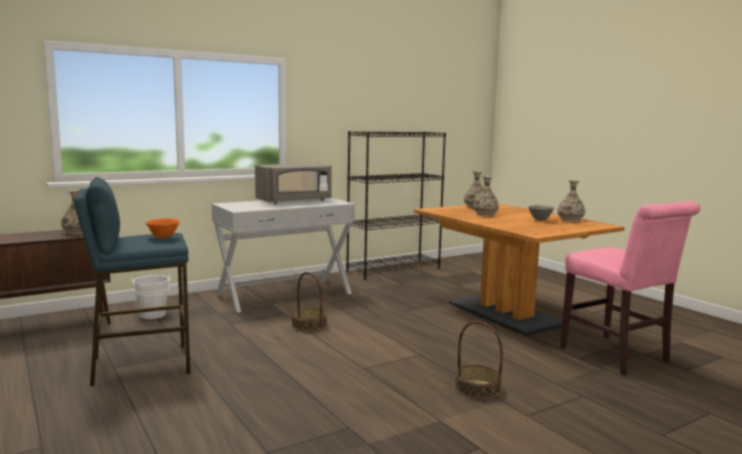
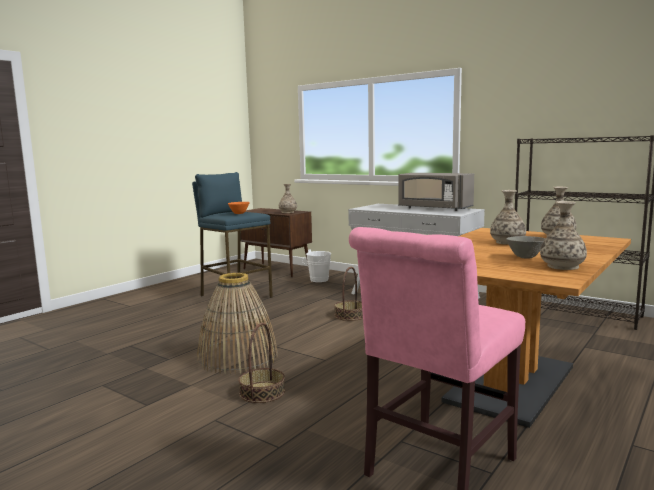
camera: 70 degrees right, 0 degrees up
(380, 389) = (238, 357): none -> basket

